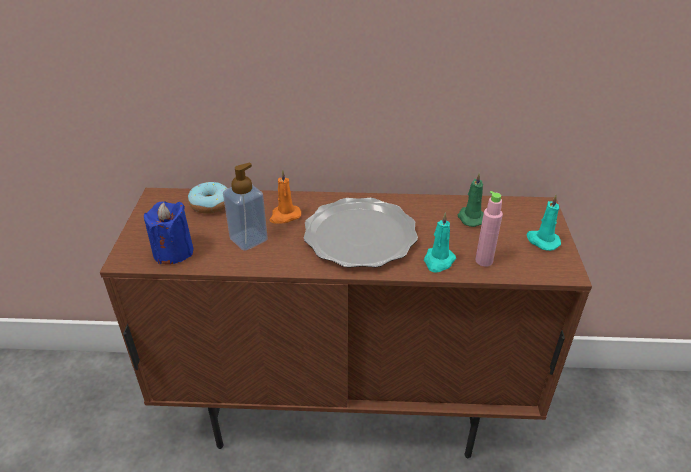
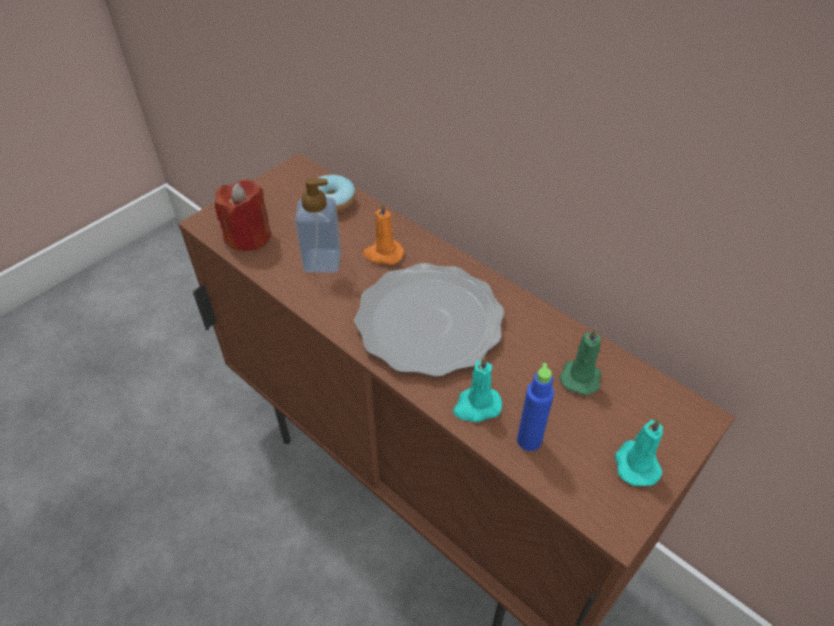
camera: 40 degrees right, 10 degrees up
(173, 252) = (248, 237): blue candle -> red candle
(484, 261) = (529, 440): pink bottle -> blue bottle

